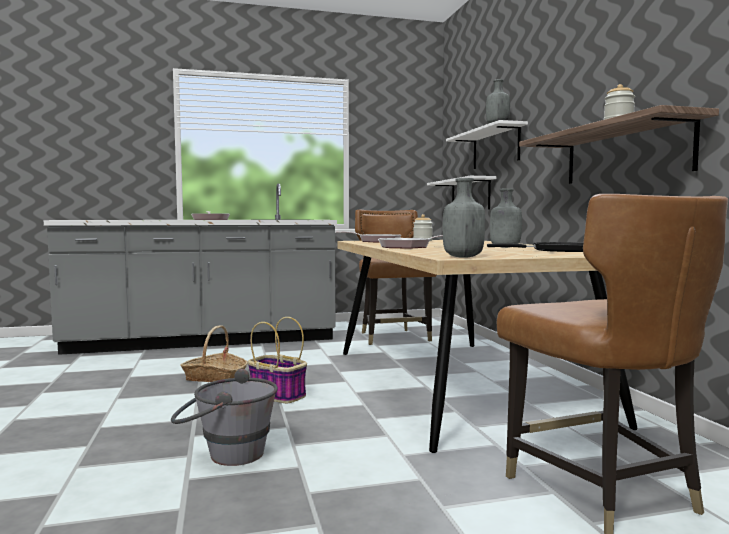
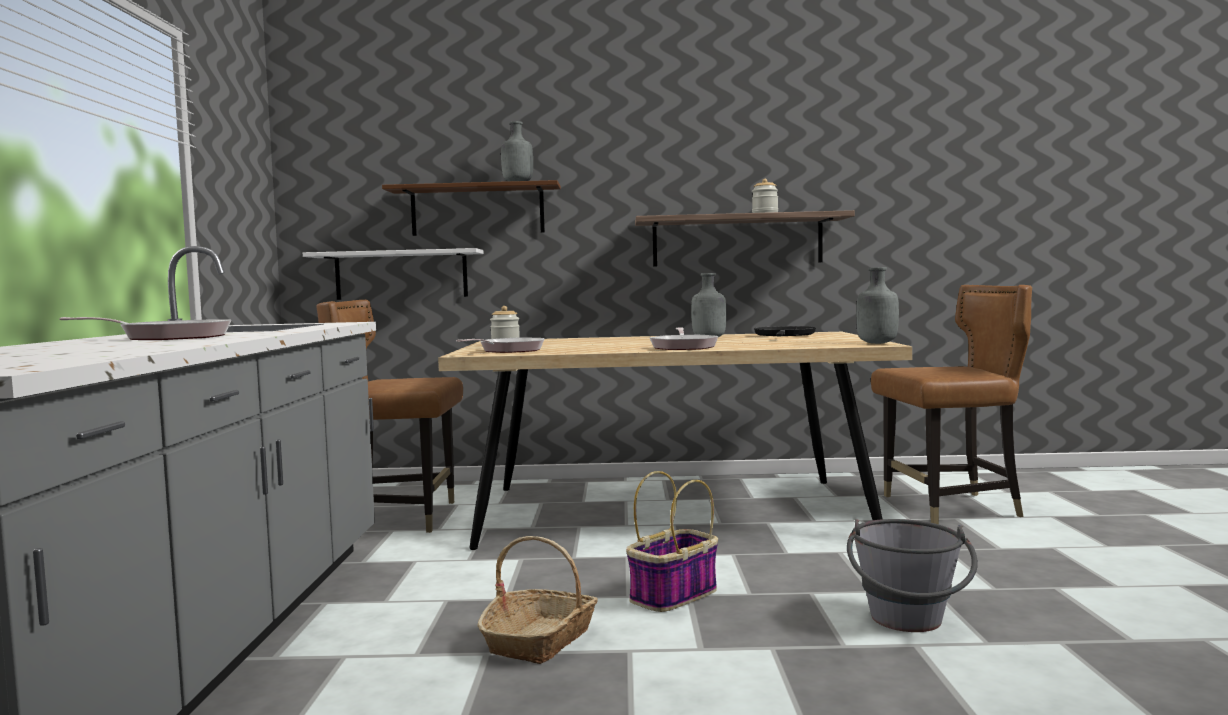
camera: 75 degrees left, 0 degrees up
(495, 148) = (477, 210): white shelf -> brown shelf

